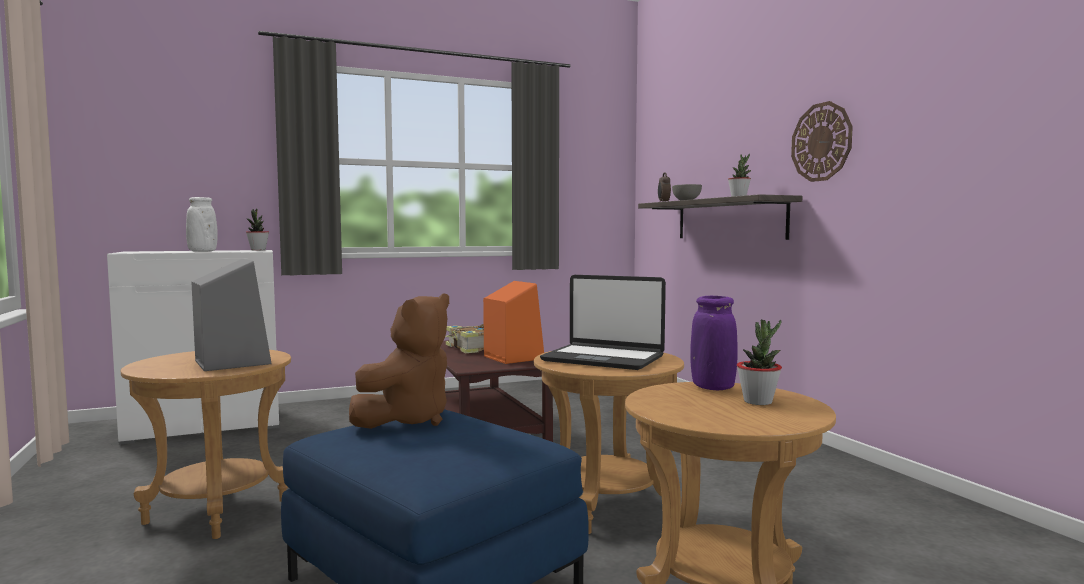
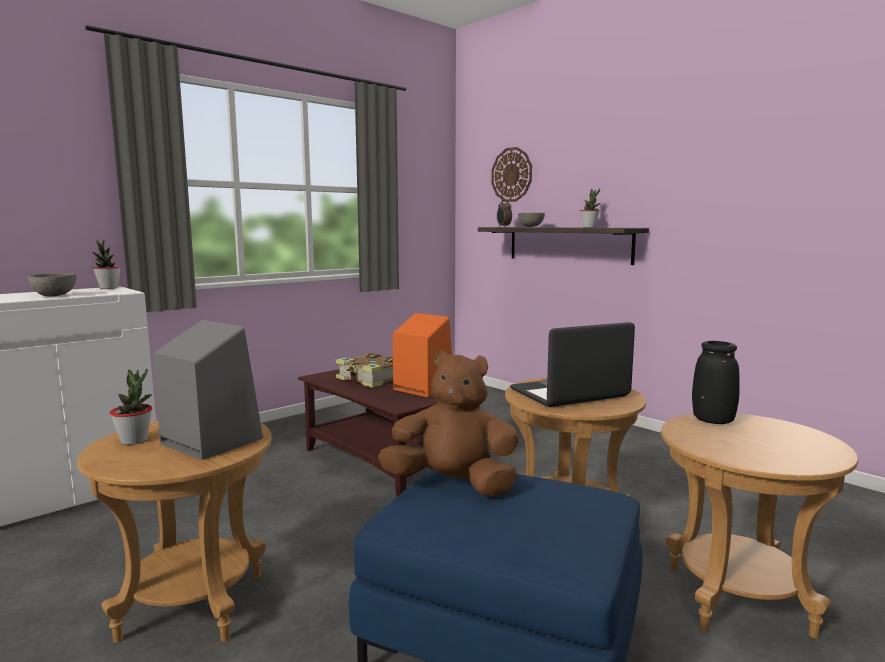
camera: 20 degrees left, 5 degrees up
(202, 251) = (53, 296): white vase -> grey bowl
(407, 420) = (453, 485): brown plush toy -> brown plush toy turned 90 degrees counterclockwise
(603, 358) = (570, 394): laptop -> laptop turned 150 degrees clockwise
(712, 388) = (712, 421): purple vase -> black vase
(758, 401) = (770, 433): potted plant -> potted plant (134, 440)
(821, 142) = (669, 183): wall clock -> wall clock (511, 175)

